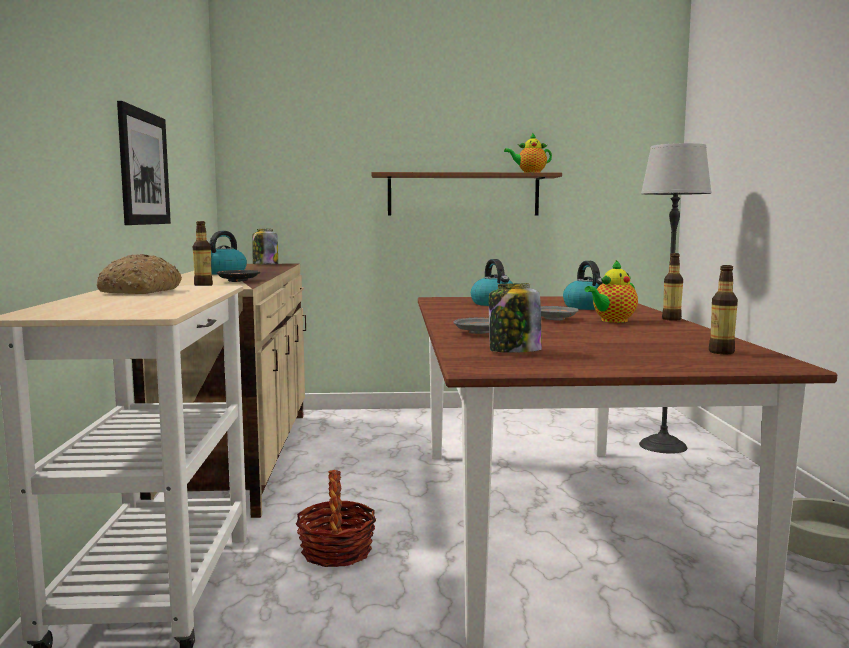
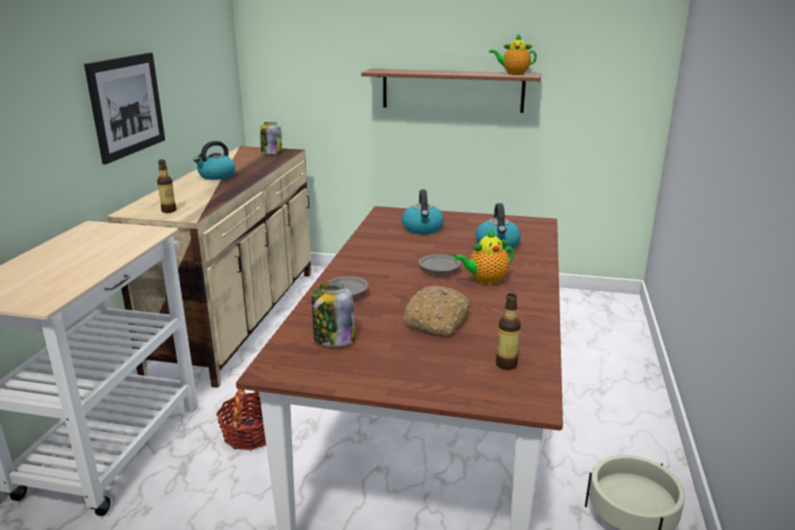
camera: 15 degrees right, 15 degrees up
(140, 291) = (90, 239): bread -> bread (437, 321)
(238, 281) = (205, 200): black plate -> none
(663, 446) = (593, 349): floor lamp -> none
(671, 319) = (544, 282): bottle -> none

